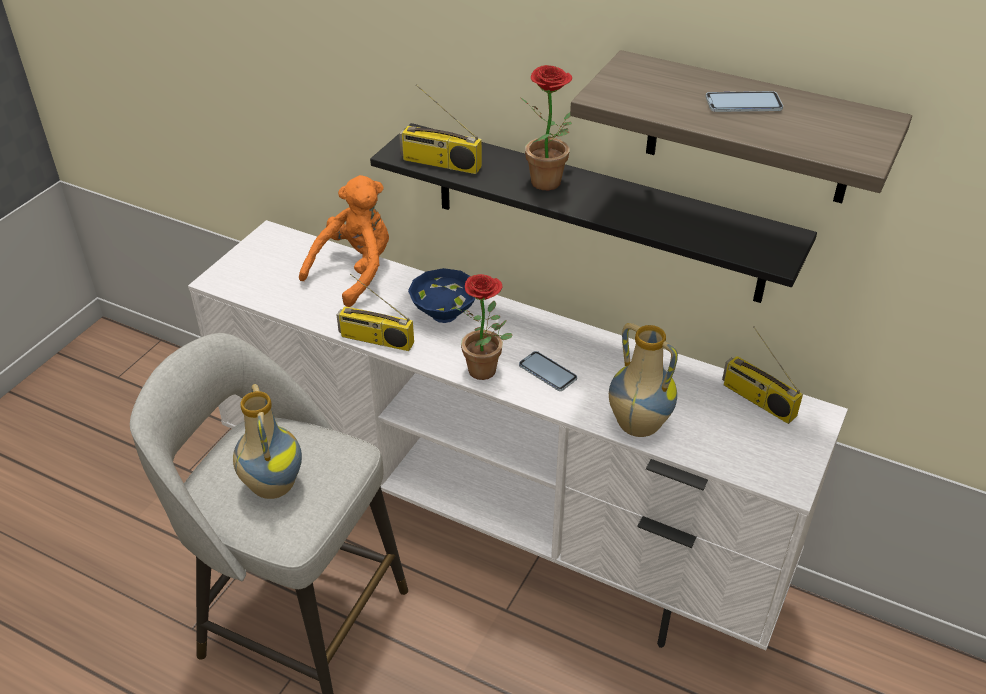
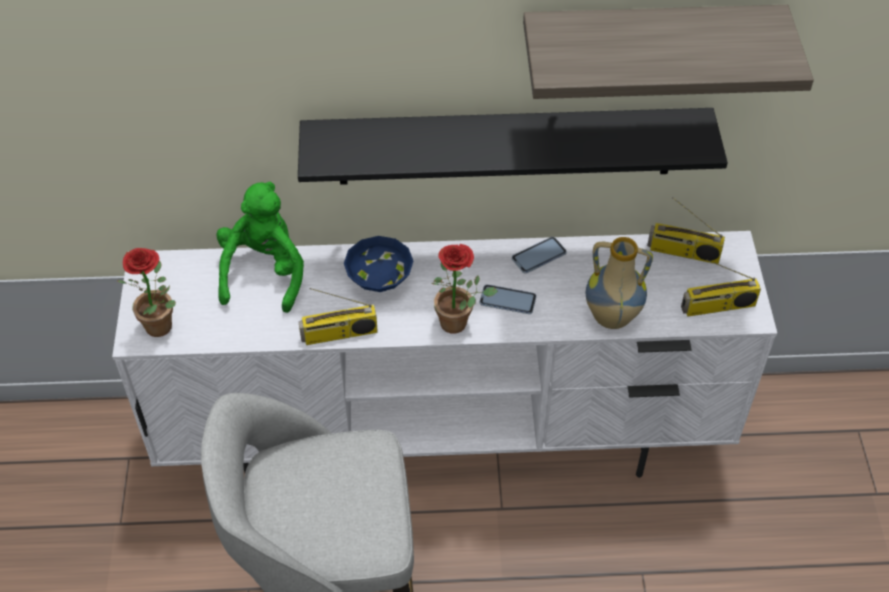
camera: 30 degrees left, 10 degrees up
(271, 486) = (333, 511): vase -> none
(355, 272) = (264, 272): orange plush toy -> green plush toy
(440, 163) = (366, 157): radio -> radio (717, 307)
(550, 185) = (478, 143): potted plant -> potted plant (164, 328)
(743, 104) = (665, 40): phone -> phone (539, 256)

